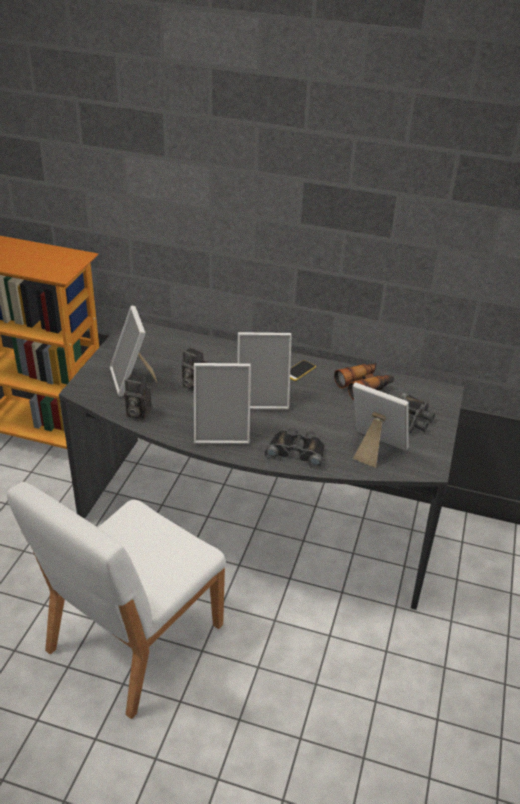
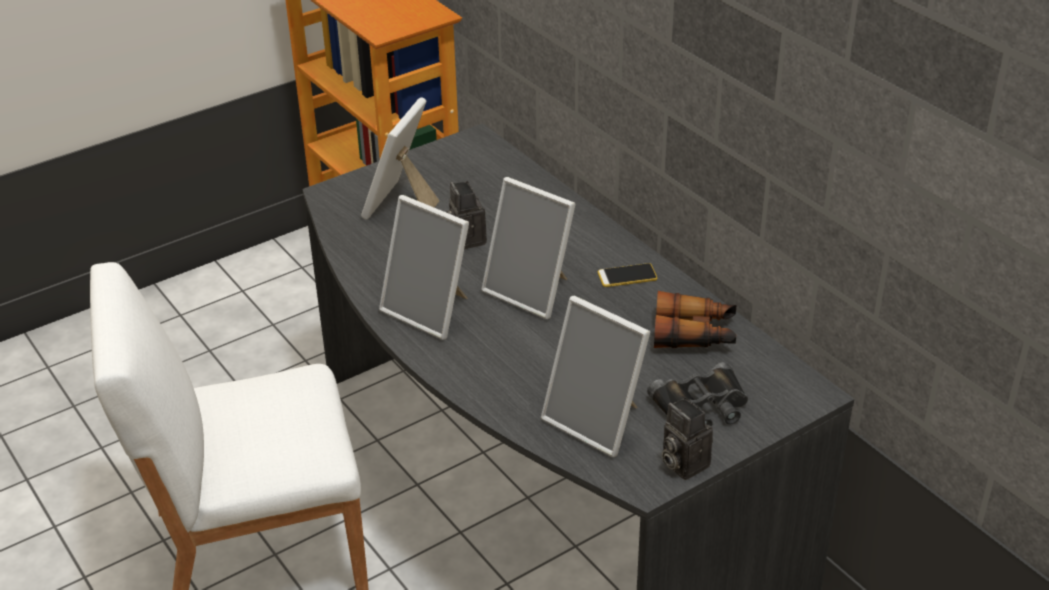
camera: 40 degrees right, 0 degrees up
(137, 413) = (359, 246): camera -> camera (682, 463)
(296, 451) = (492, 376): black binoculars -> none
(374, 449) = (597, 421): picture frame -> picture frame turned 150 degrees clockwise

